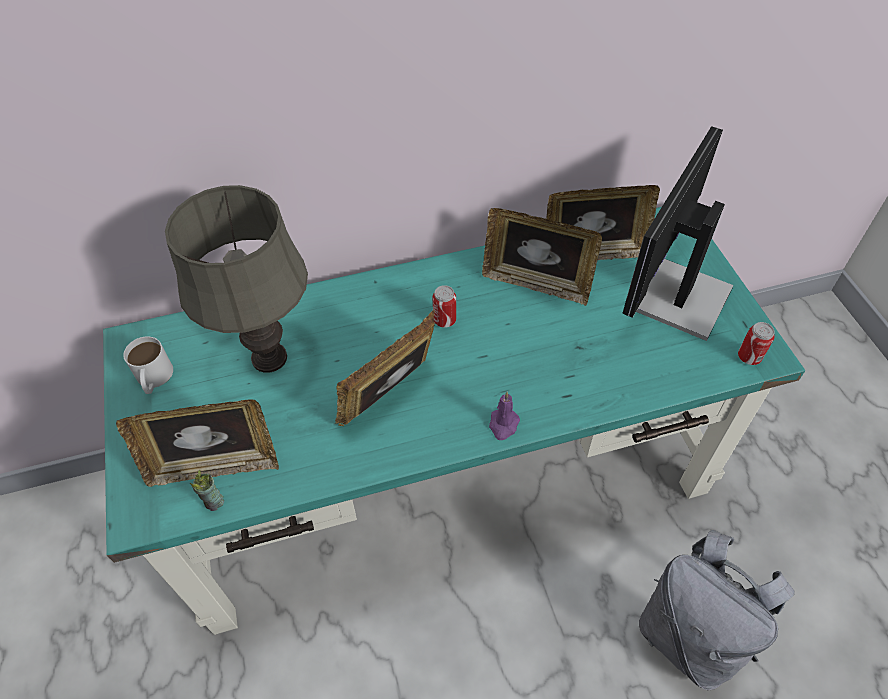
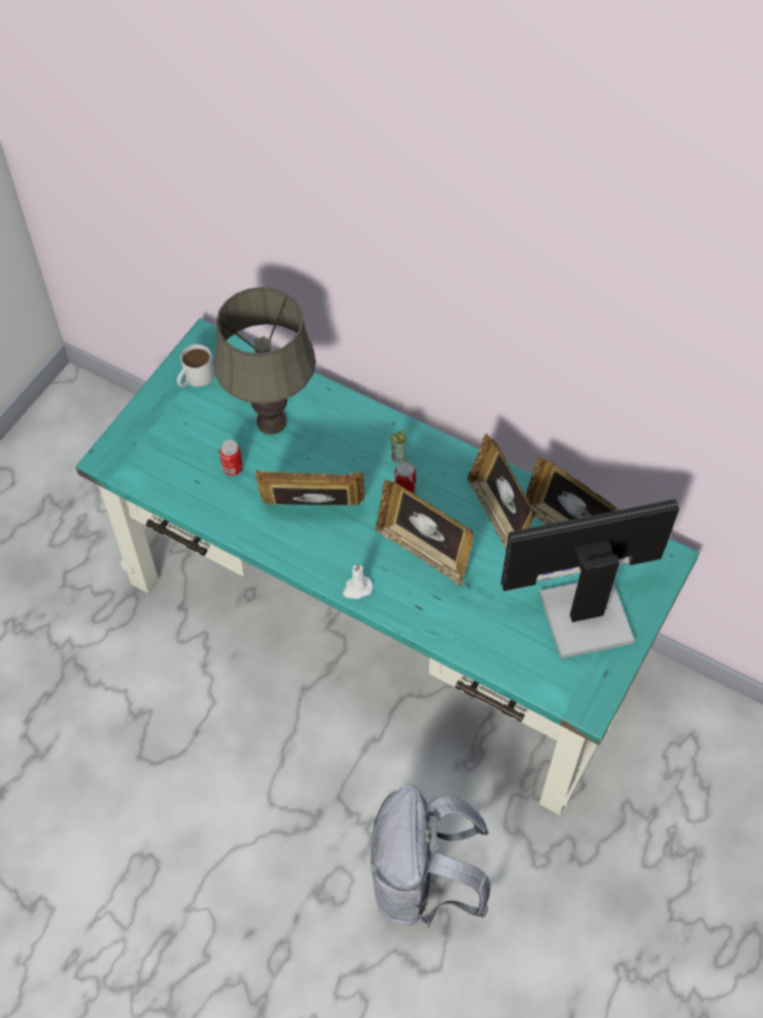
camera: 45 degrees right, 5 degrees up
(214, 466) = (173, 464): picture frame -> picture frame (424, 551)
(214, 502) = (152, 486): cup -> cup (398, 457)
(503, 425) = (357, 588): purple candle -> white candle
(749, 357) = (574, 695): can -> can (232, 468)

